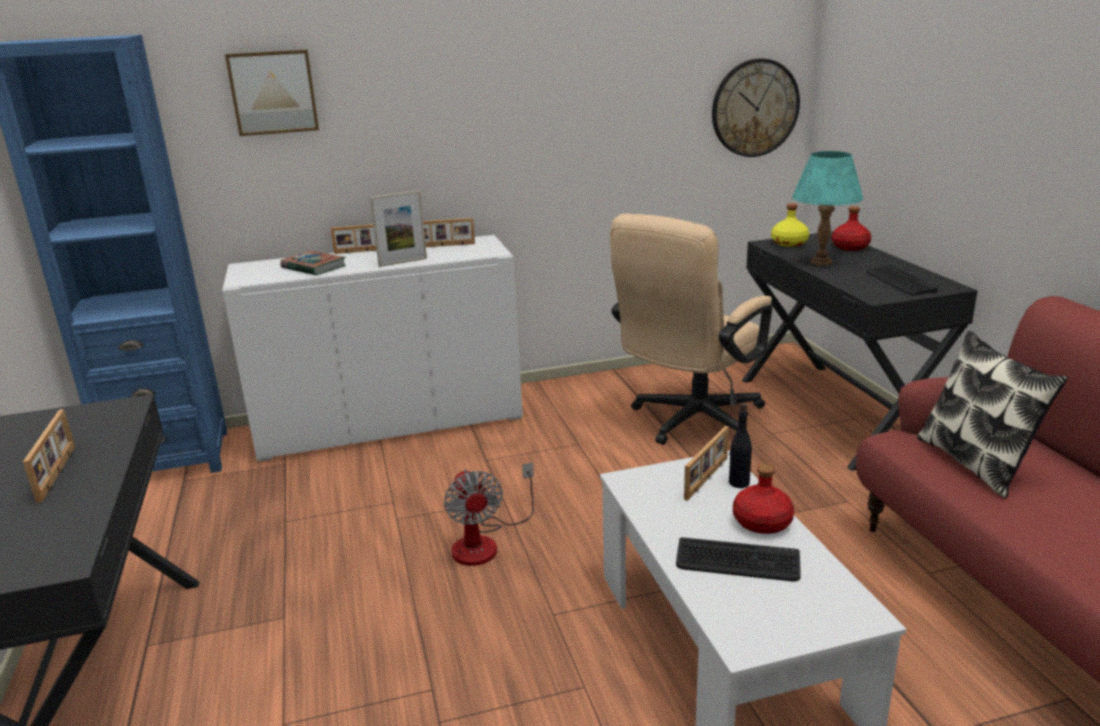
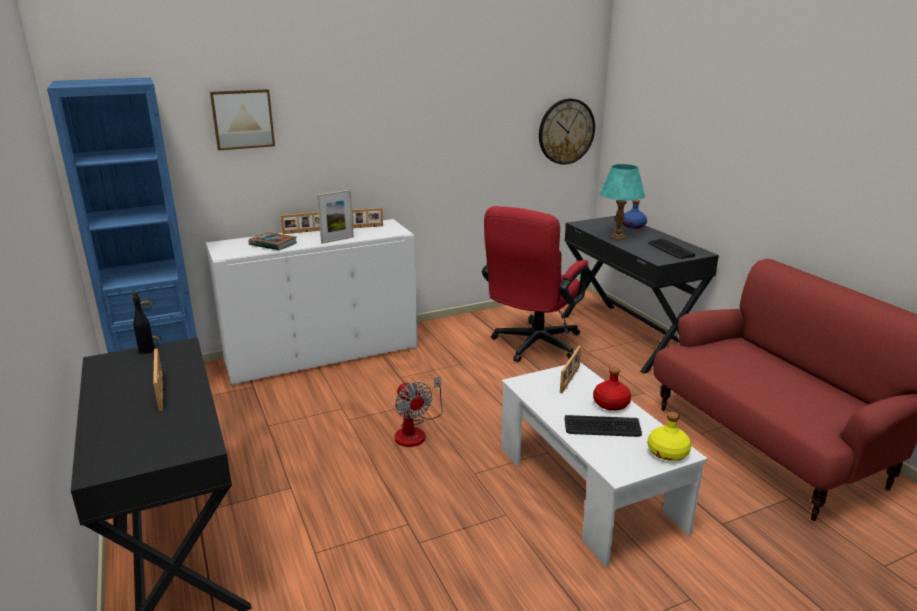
camera: 10 degrees left, 0 degrees up
(690, 422) = (532, 346): beige office chair -> red office chair
(738, 483) = (590, 381): black bottle -> black bottle (146, 350)
(789, 243) = (593, 224): yellow bottle -> yellow bottle (667, 452)
(850, 247) = (633, 226): red bottle -> blue bottle
(975, 463) = (728, 363): pillow -> none

